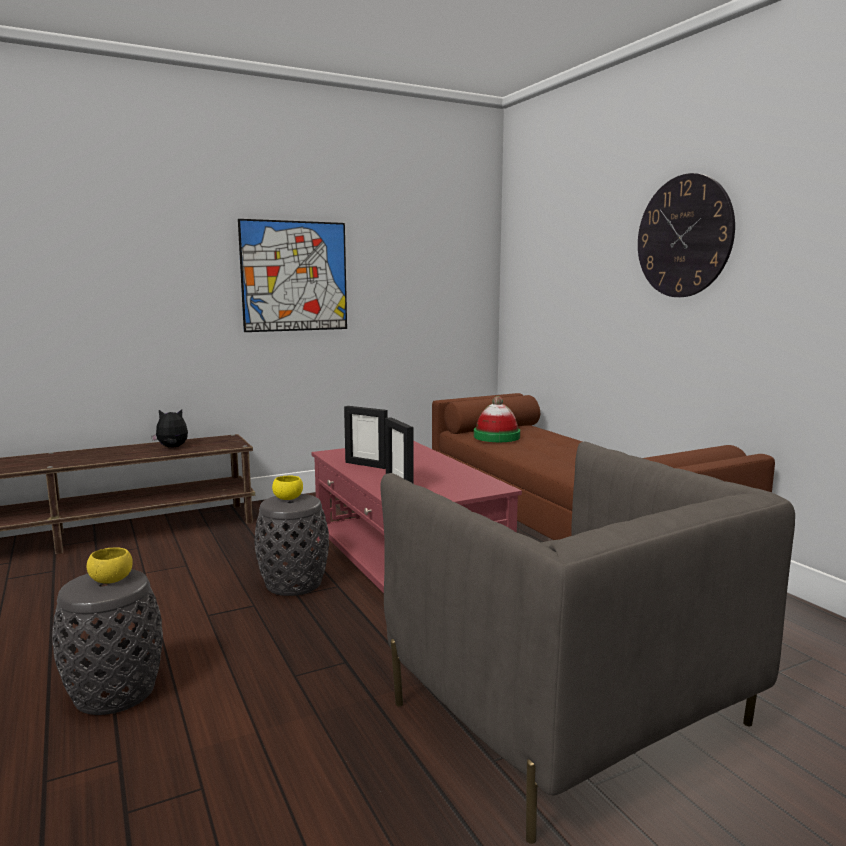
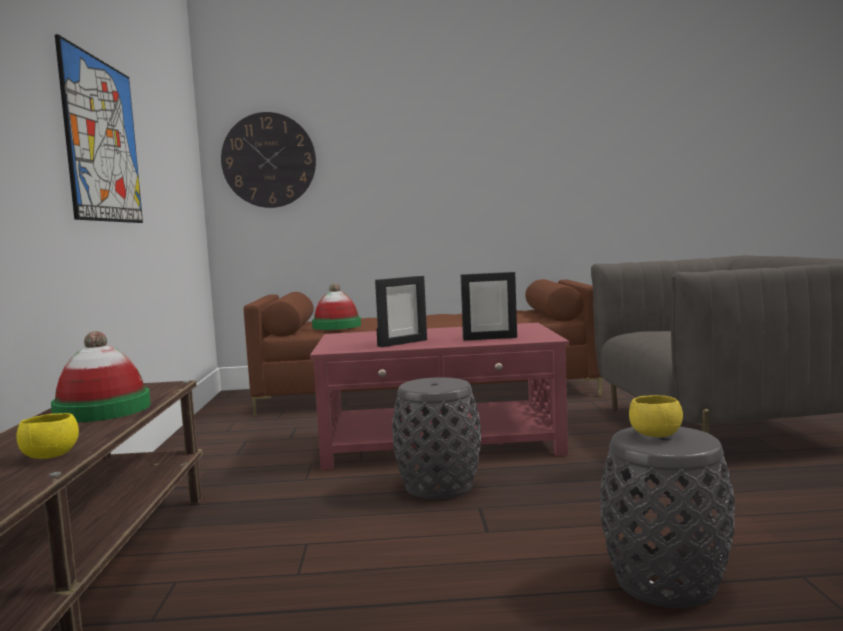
camera: 65 degrees left, 5 degrees down
(172, 448) = (102, 410): plush toy -> hat
(288, 498) = (422, 384): yellow bowl -> yellow bowl (50, 456)
(684, 236) = (462, 132): wall clock -> wall clock (269, 160)

